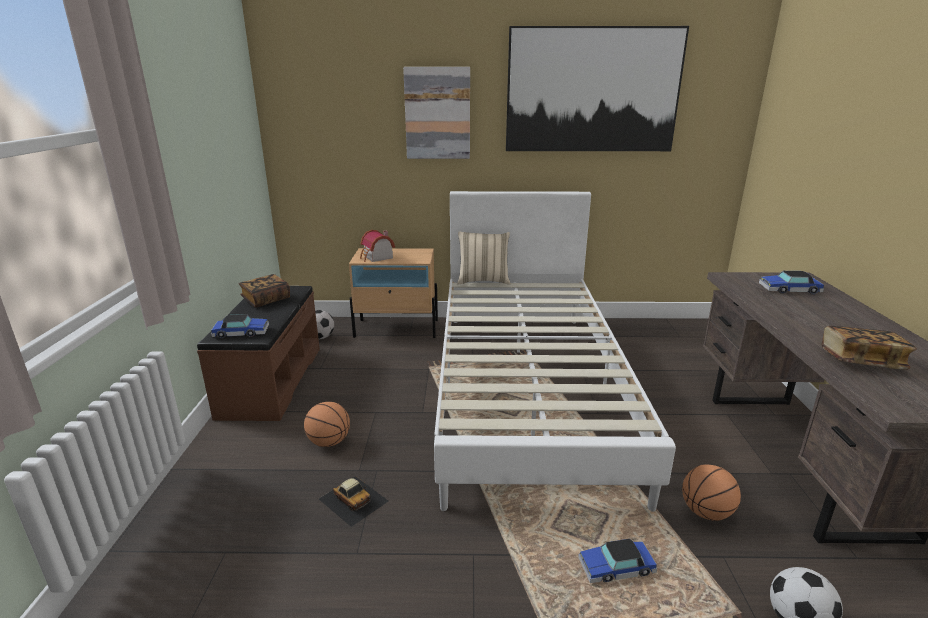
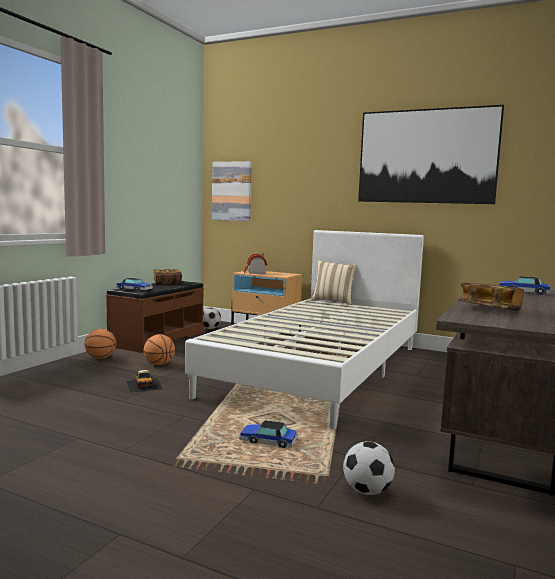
camera: 25 degrees right, 15 degrees down
(437, 113) = (312, 174): picture -> picture (232, 191)
(706, 512) = (374, 439): basketball -> basketball (100, 358)

